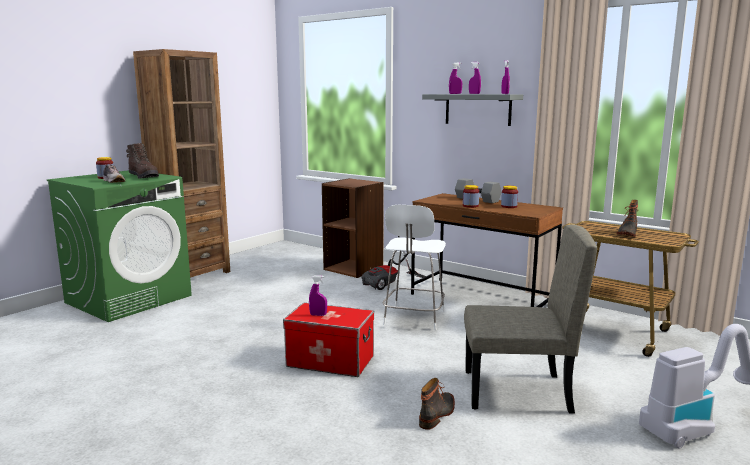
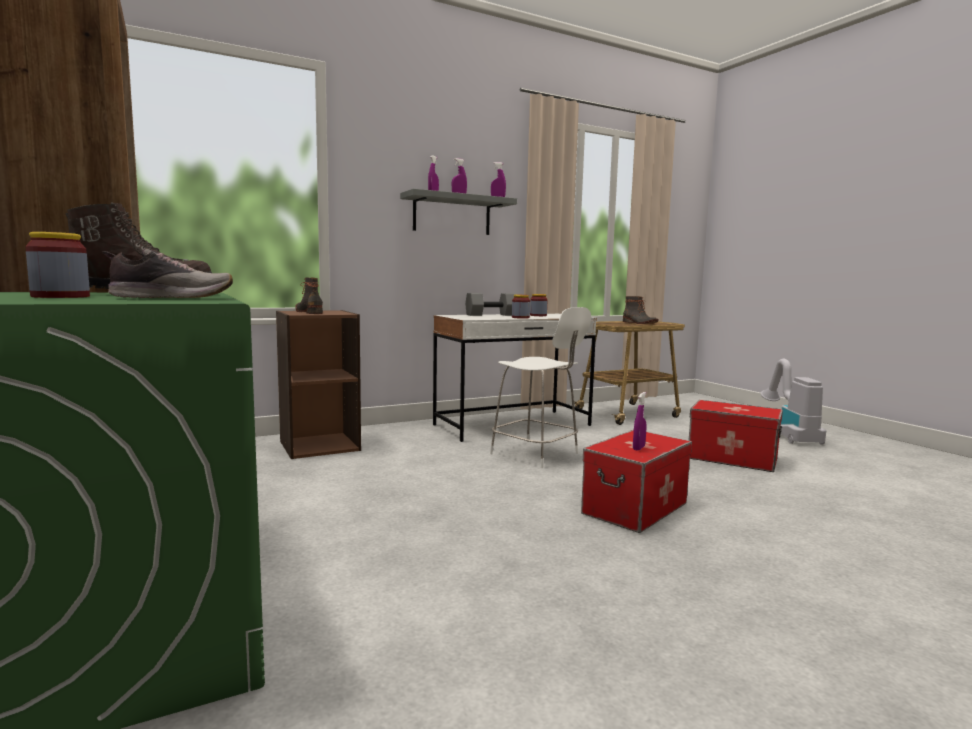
camera: 65 degrees left, 5 degrees down
(391, 283) = (410, 442): vacuum cleaner -> none
(437, 414) = (776, 489): boot -> boot (310, 312)
(481, 300) = (513, 425): brown desk -> white desk
(516, 392) = (732, 458): beige chair -> storage box

